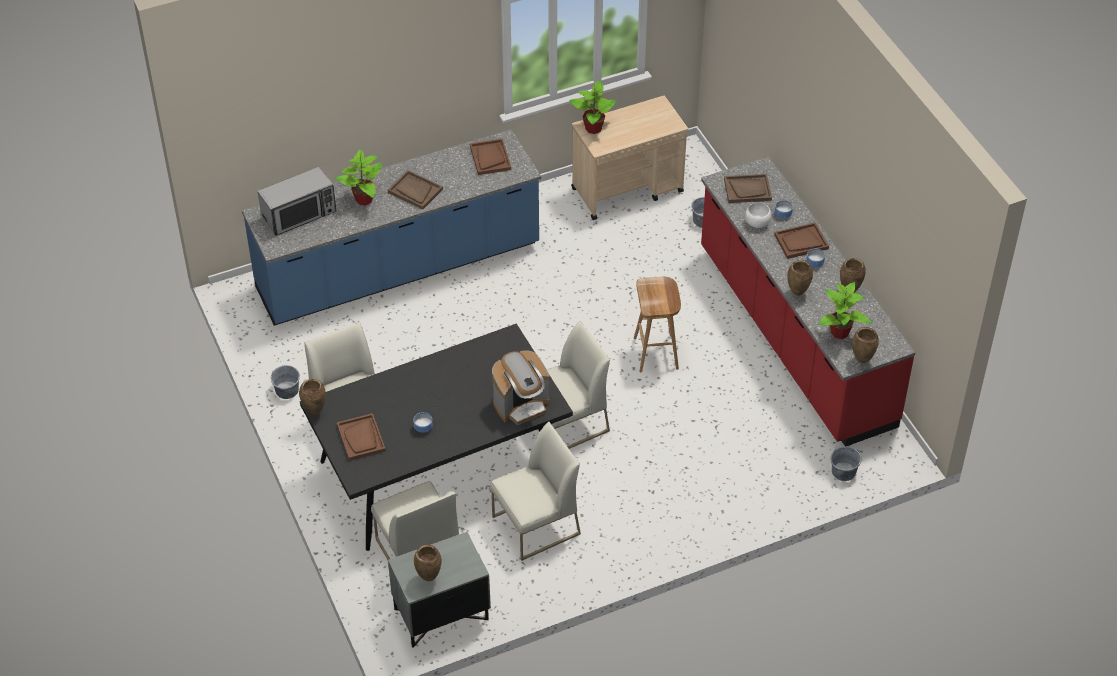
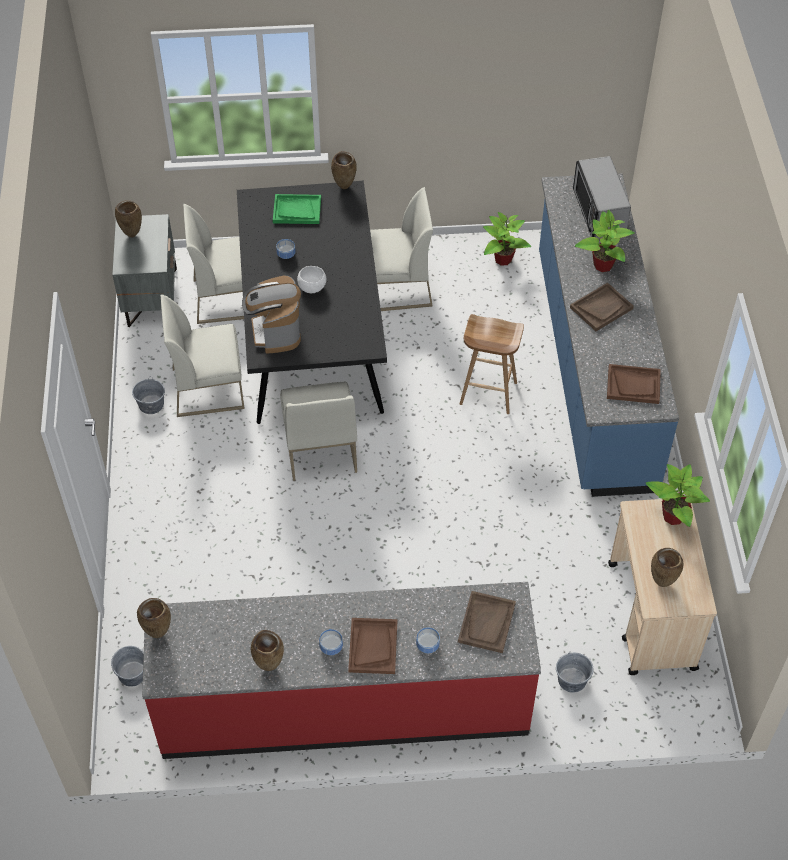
camera: 110 degrees right, 5 degrees up
(286, 390) = (460, 251): grey bucket -> grey bucket (151, 404)
(361, 438) = (297, 210): brown tray -> green tray
(536, 526) = (208, 388): white chair -> white chair turned 90 degrees clockwise
(656, 354) = (378, 557): brown stool -> brown stool (487, 393)
(757, 223) = (424, 611): white bowl -> white bowl (312, 287)
(797, 293) = (292, 608): brown vase -> brown vase (662, 582)
(840, 333) = (211, 628): potted plant -> potted plant (502, 259)

